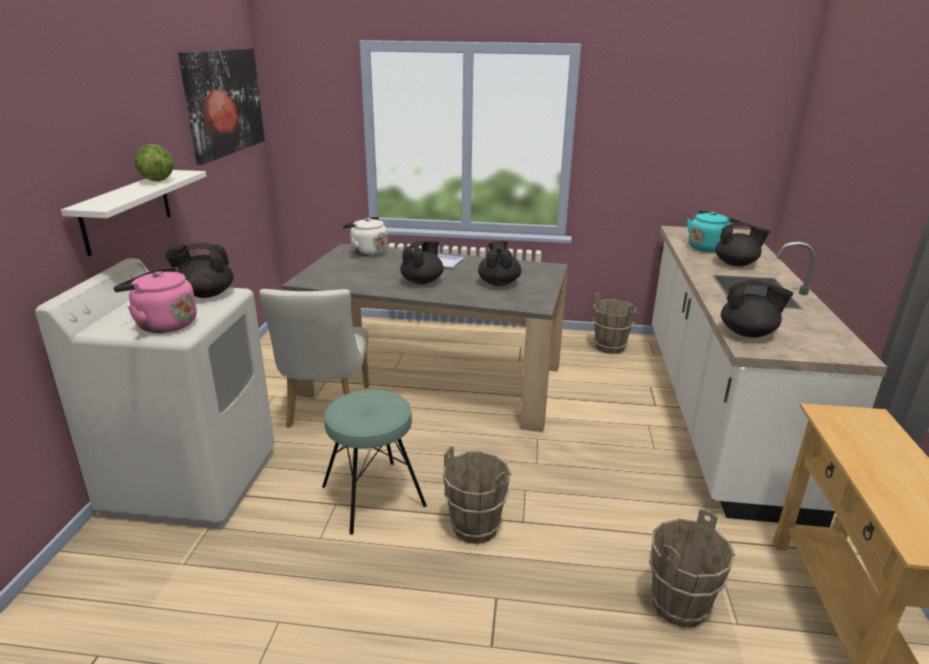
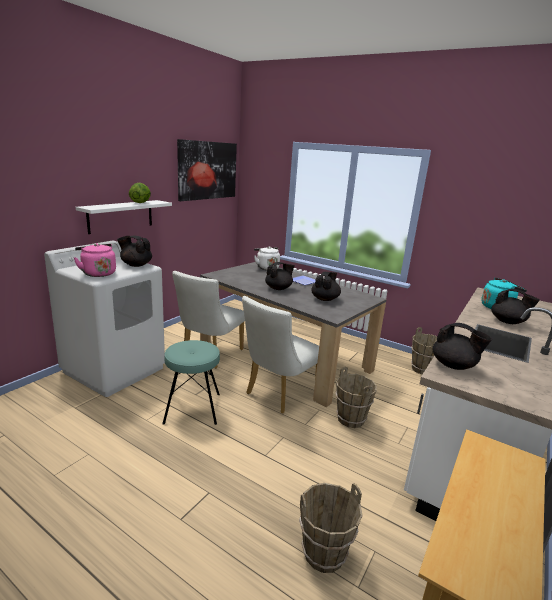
camera: 25 degrees right, 5 degrees down
(471, 436) = (278, 394): none -> white chair
(475, 527) = (233, 447): brown bucket -> brown bucket (351, 419)

